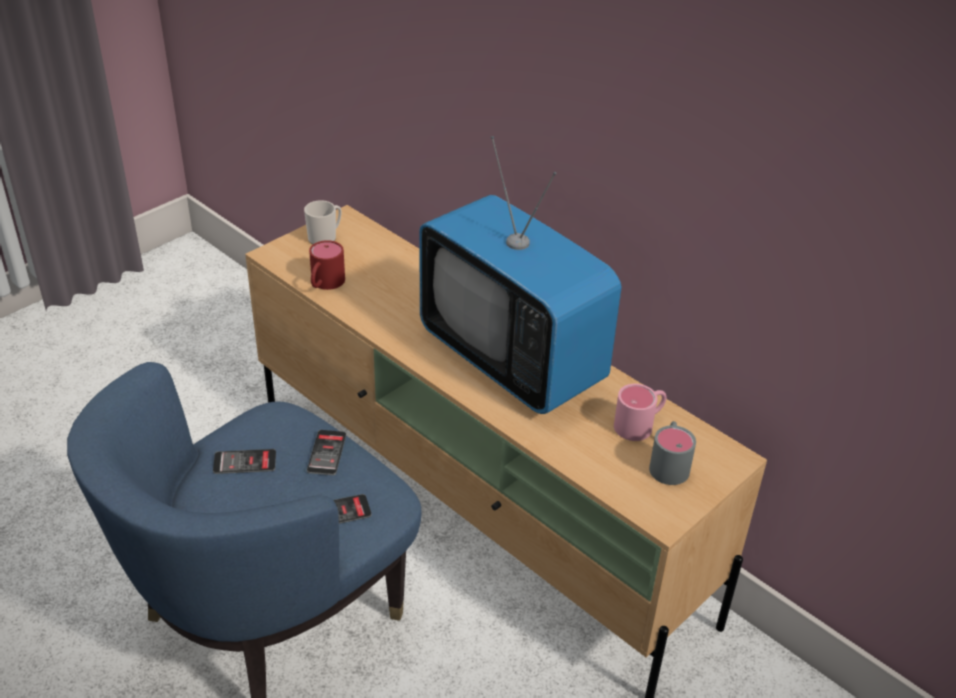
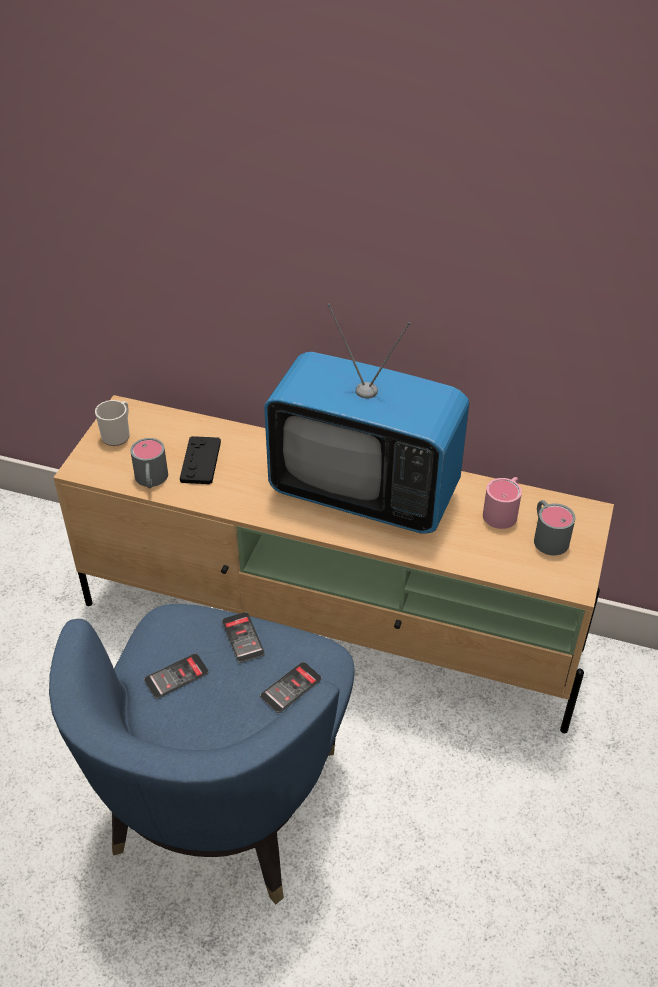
camera: 25 degrees left, 5 degrees up
(324, 284) = (151, 481): red mug -> grey mug
(380, 282) = (200, 461): none -> black game controller

